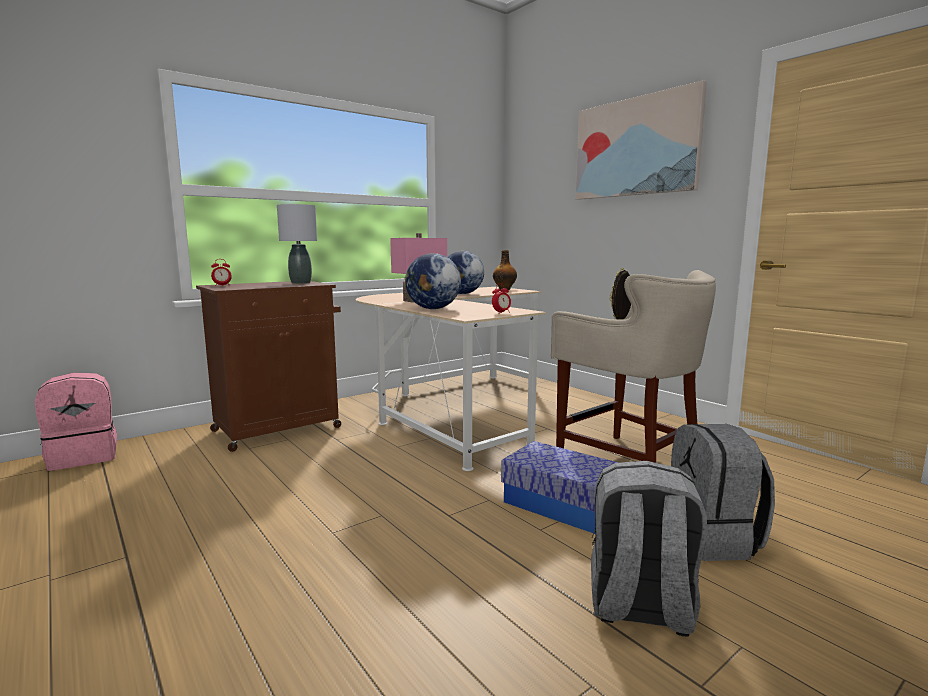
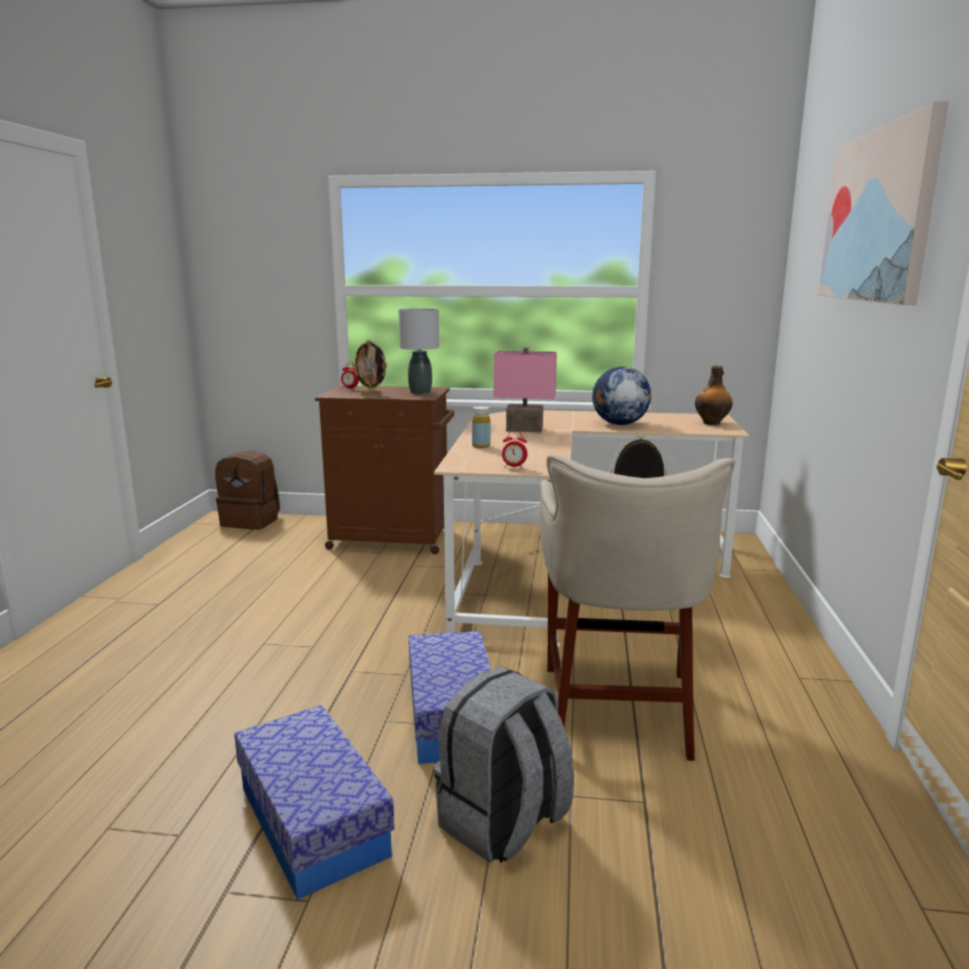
camera: 45 degrees right, 5 degrees up
(84, 457) = (251, 521): pink backpack -> brown backpack
(264, 286) = (371, 395): none -> picture frame
(432, 309) = (481, 446): globe -> yellow bottle
(639, 607) = (312, 821): grey backpack -> storage box

